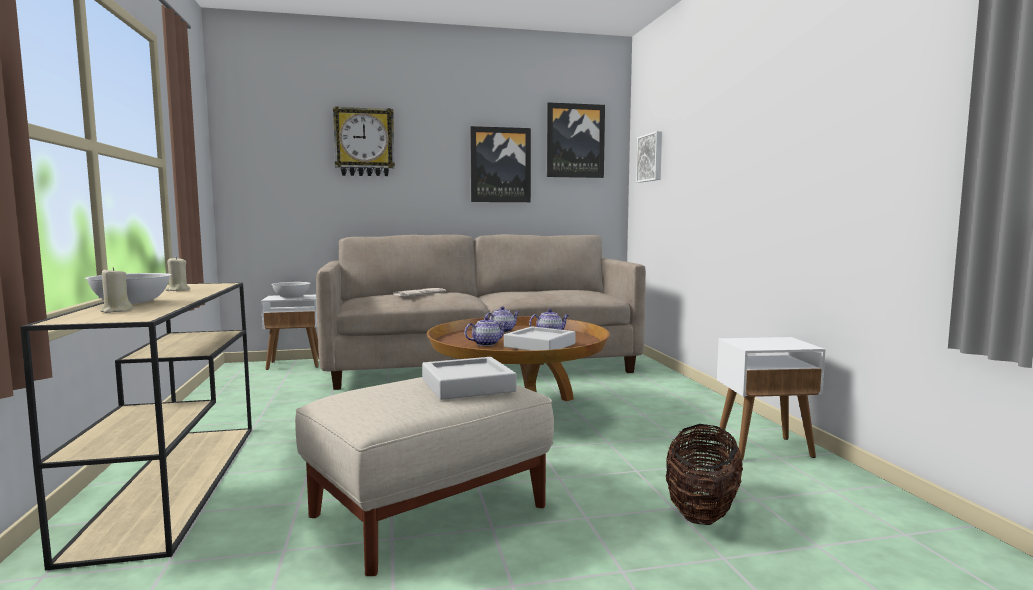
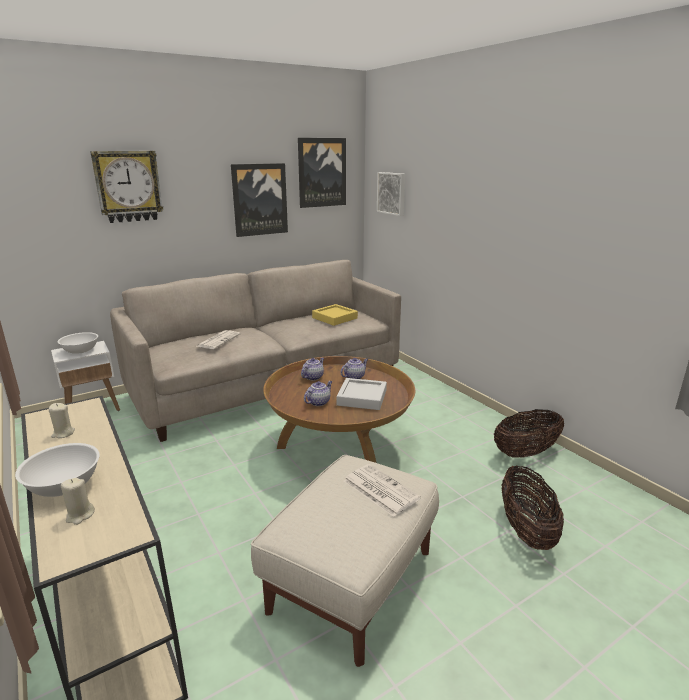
camera: 20 degrees left, 15 degrees up
(467, 385) = (379, 489): grey tray -> newspaper
(564, 291) = (334, 318): none -> yellow tray
(765, 448) = (525, 452): white side table -> basket

